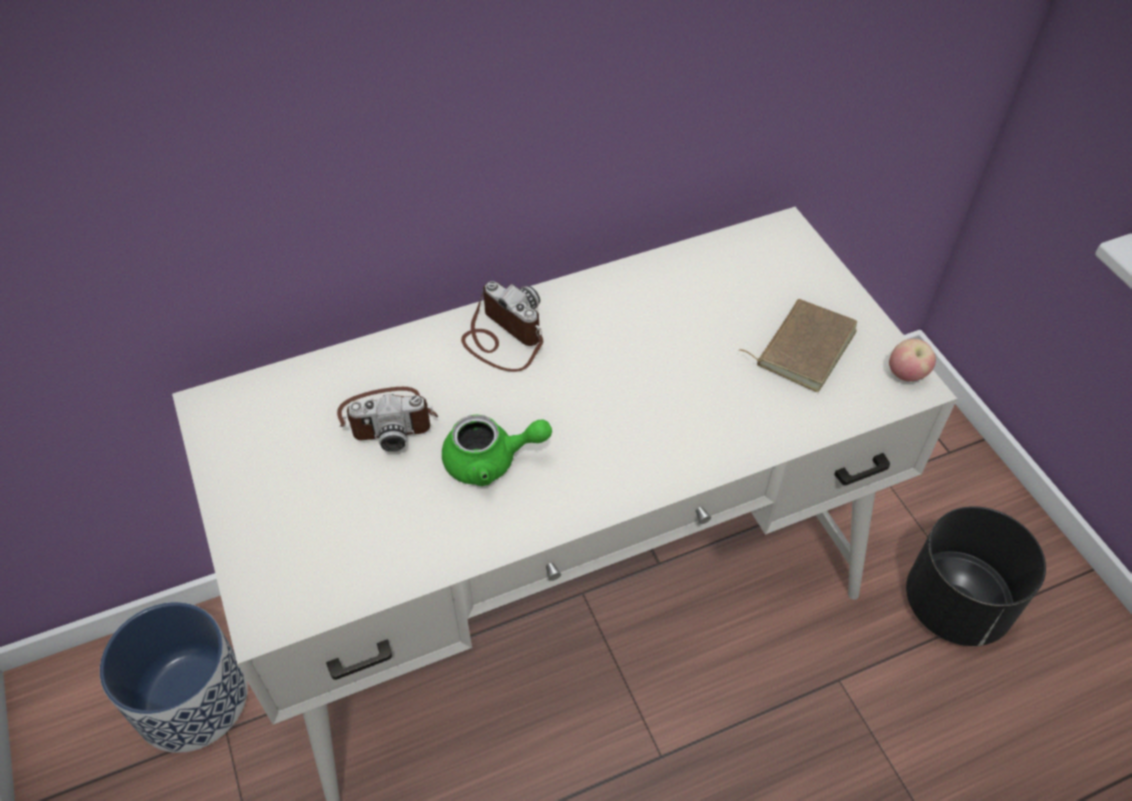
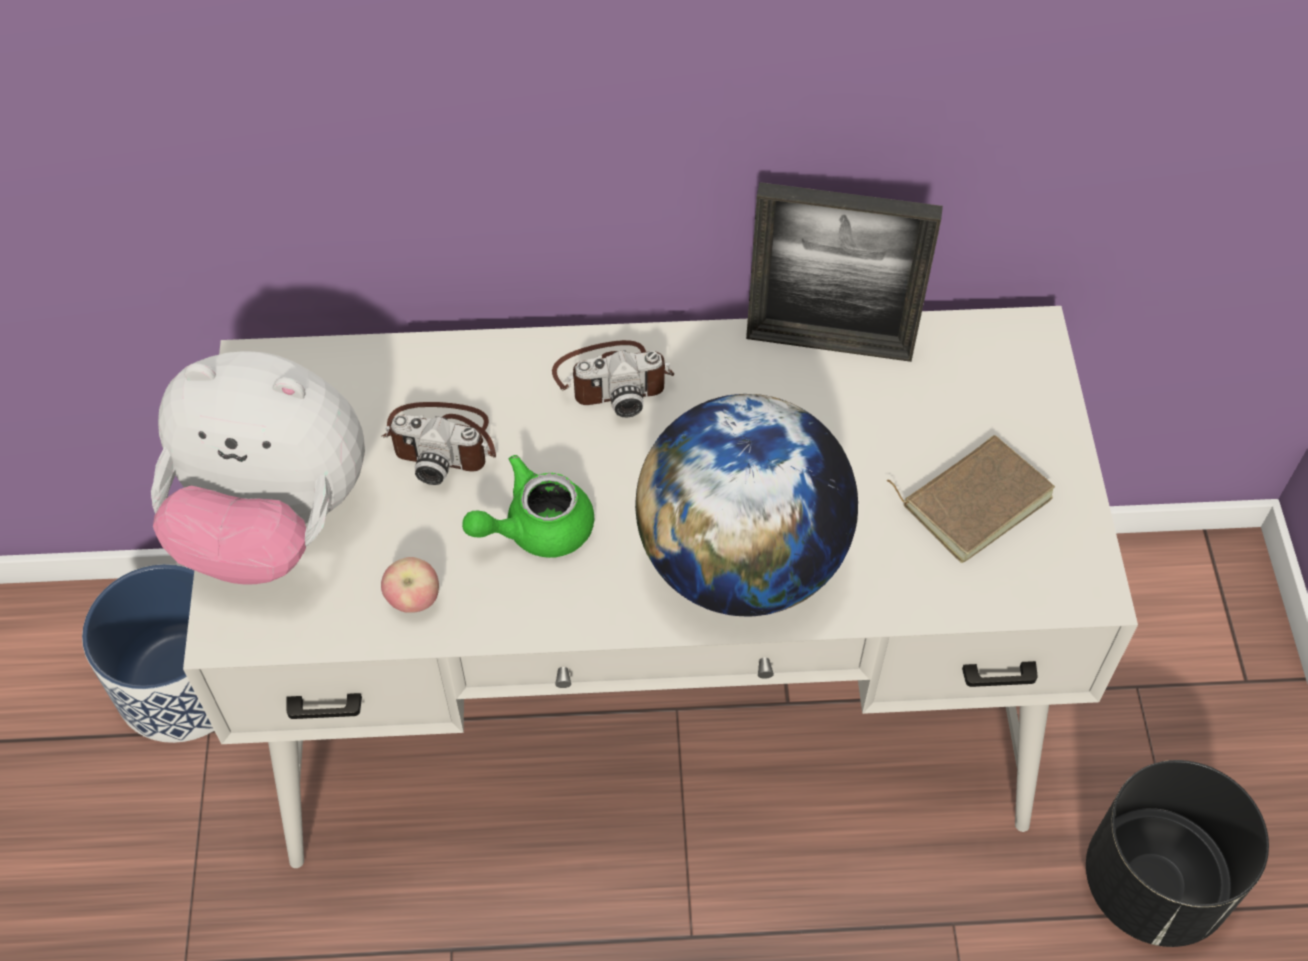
camera: 20 degrees right, 5 degrees up
(272, 520) = (273, 522): none -> plush toy
(491, 461) = (536, 528): green teapot -> green teapot turned 135 degrees clockwise
(502, 337) = (613, 379): camera -> camera turned 105 degrees clockwise
(649, 271) = (829, 343): none -> picture frame
(659, 438) = (741, 561): none -> globe
(906, 375) = (1087, 574): apple -> apple (414, 600)

